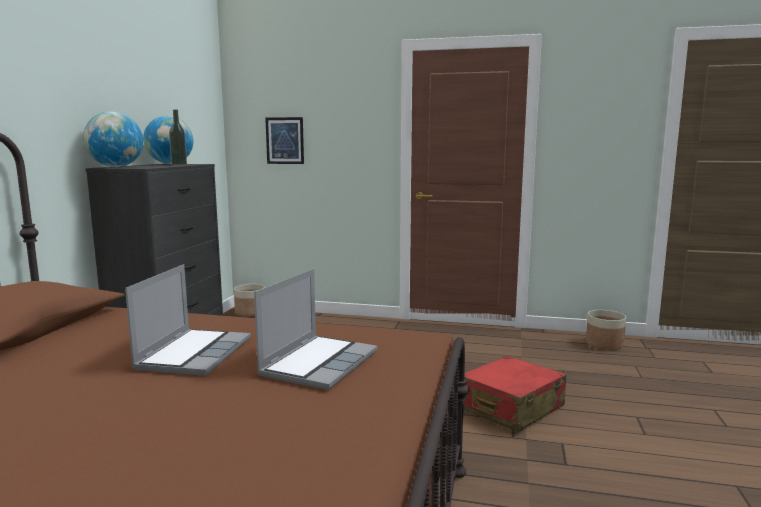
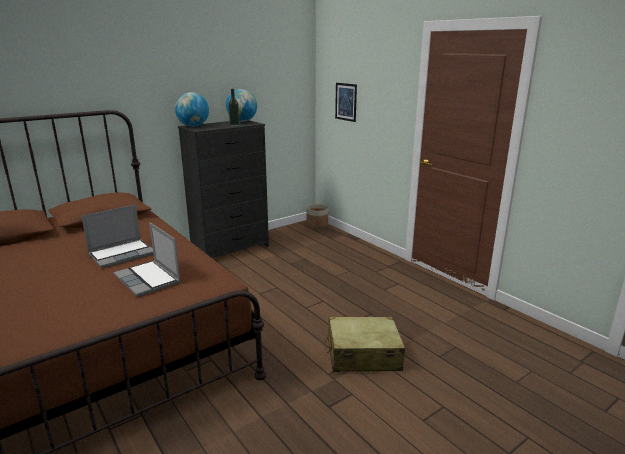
camera: 40 degrees right, 10 degrees up
(319, 363) = (149, 279): laptop -> laptop turned 75 degrees clockwise
(510, 407) = (362, 355): red suitcase -> beige suitcase
(604, 344) = (542, 341): planter -> none

